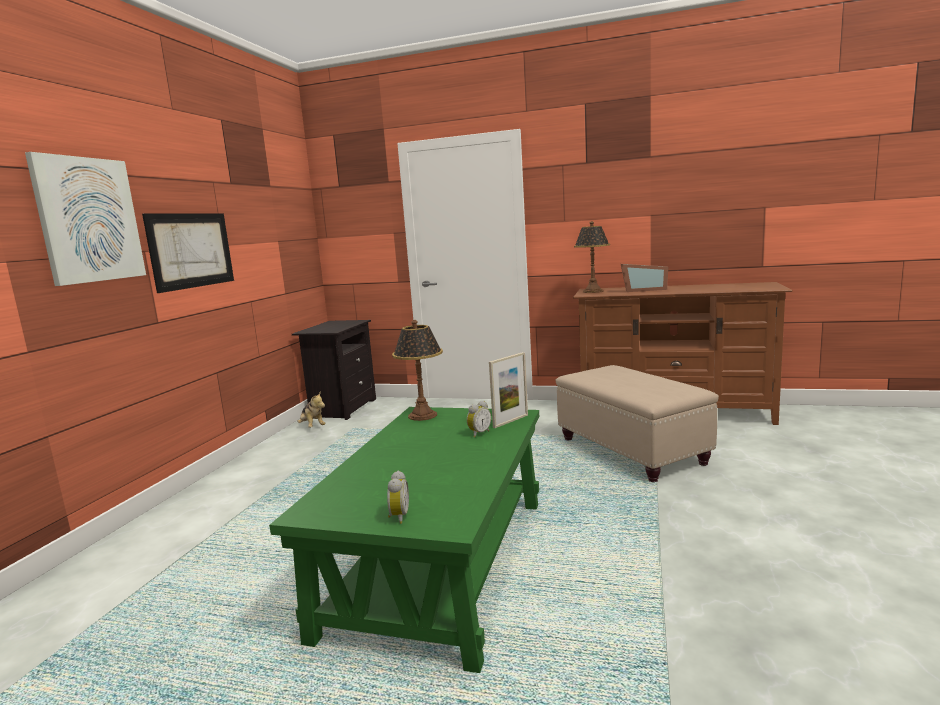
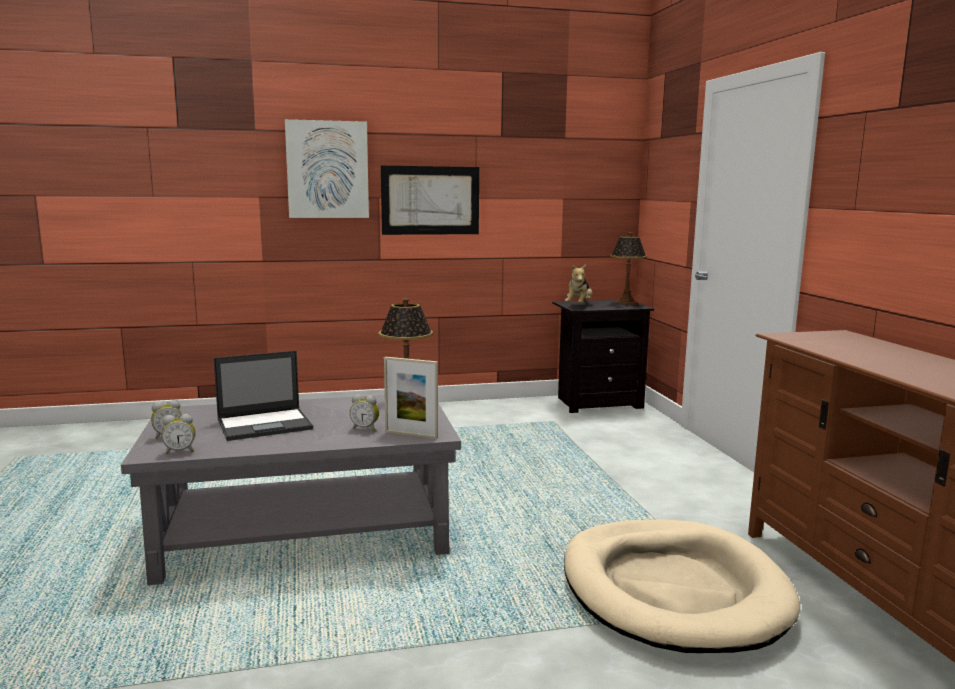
camera: 60 degrees right, 0 degrees up
(312, 427) = (535, 406): plush toy -> plush toy (579, 305)
(419, 469) = (266, 424): none -> laptop
(440, 562) = (306, 530): green coffee table -> grey coffee table
(459, 510) = (180, 451): none -> alarm clock
(593, 291) = (819, 336): table lamp -> table lamp (626, 303)
(630, 450) = (672, 590): beige ottoman -> beige dog bed
(643, 290) = (878, 356): picture frame -> none

